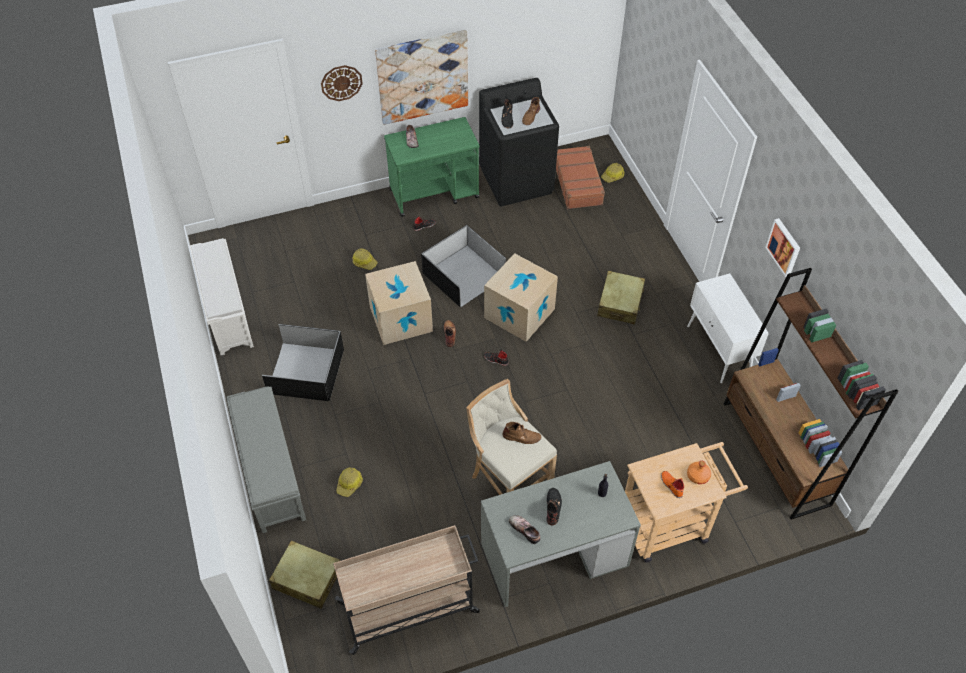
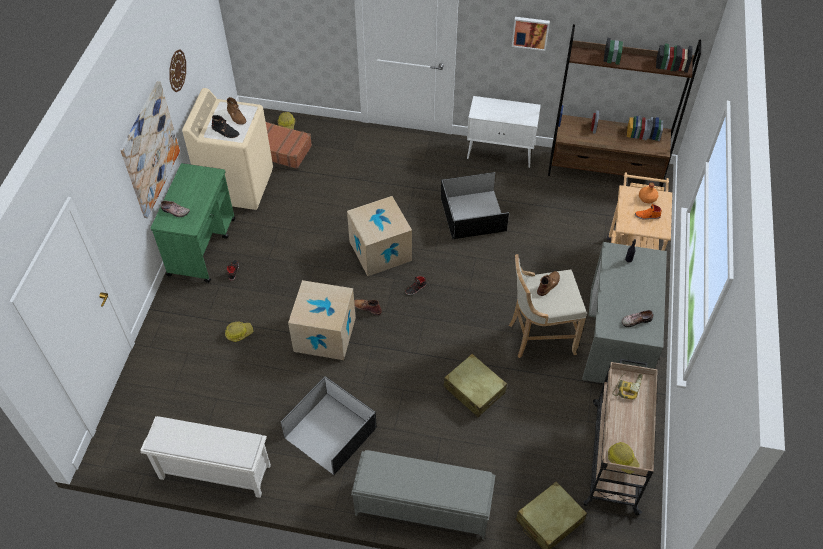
camera: 60 degrees left, 0 degrees up
(341, 82) = (113, 204): wall clock -> wall clock (177, 70)
(349, 484) = (473, 448): hard hat -> hard hat (622, 459)
(441, 555) = (627, 387): none -> power drill
(463, 275) = (311, 269): black storage box -> black storage box (473, 215)
(517, 180) = (237, 185): black washing machine -> beige washing machine
(553, 507) = (624, 294): black boot -> none
(620, 303) = (417, 185): beige suitcase -> beige suitcase (474, 390)

